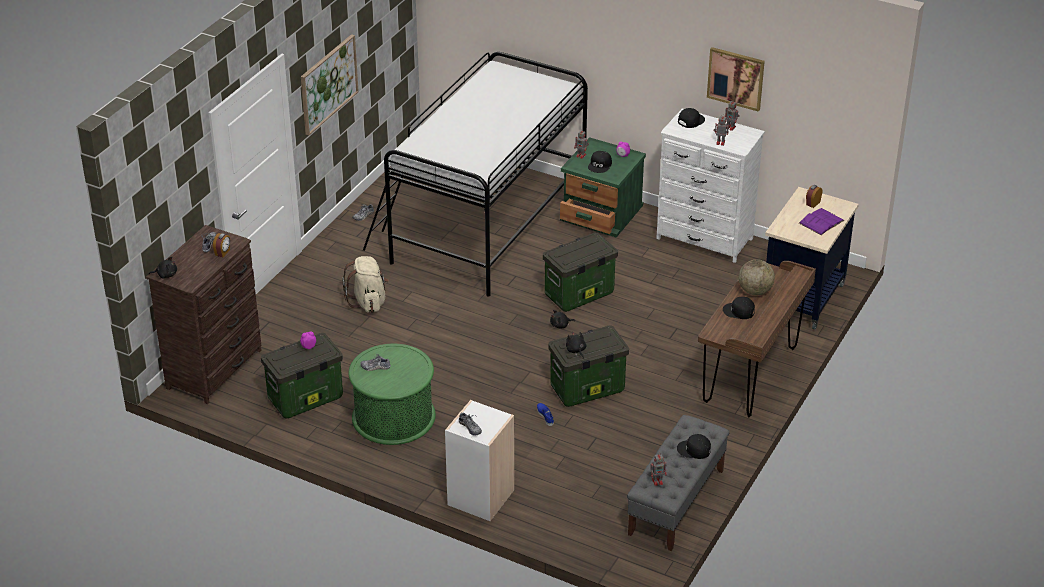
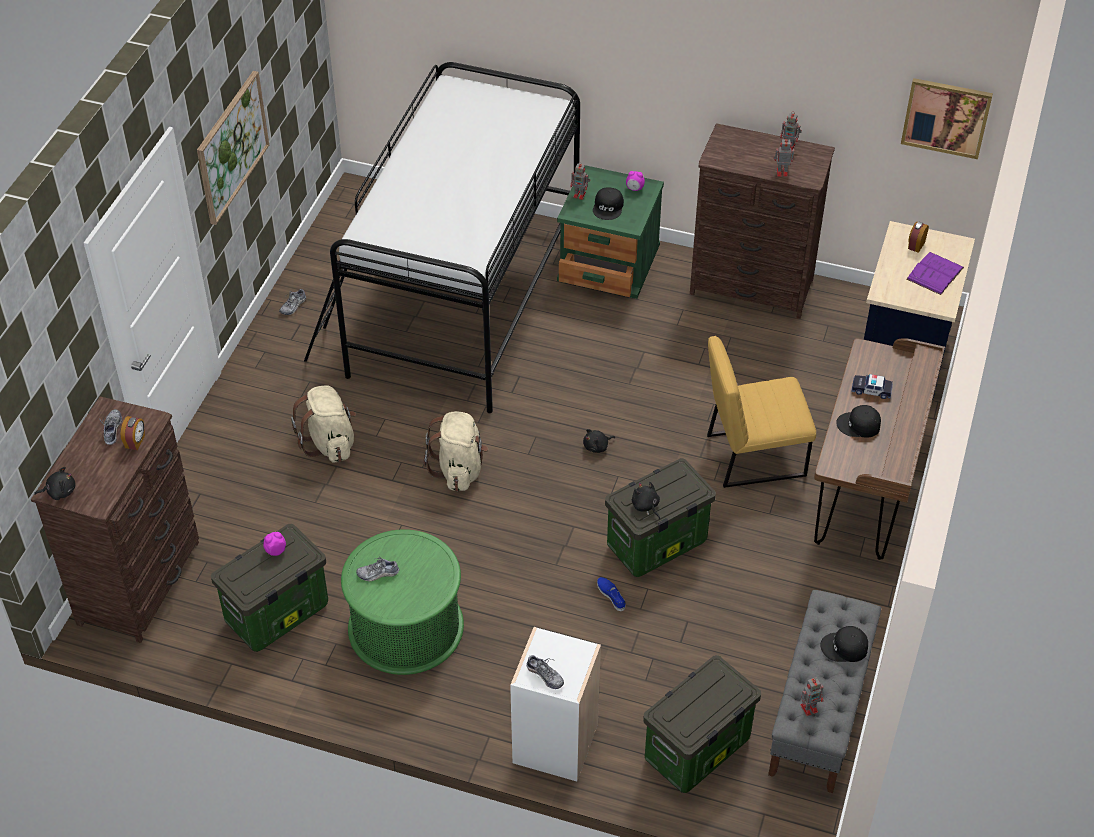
camera: 10 degrees left, 10 degrees up
(456, 328) = (459, 469): none -> beige backpack
(579, 295) = (609, 395): storage box -> storage box (697, 751)
(674, 343) = (752, 455): none -> yellow chair
(690, 120) = (733, 142): black cap -> none
(704, 239) = (751, 288): white dresser -> brown dresser
(736, 78) = (794, 81): picture -> picture (946, 117)
(755, 291) = (871, 390): globe -> toy car

